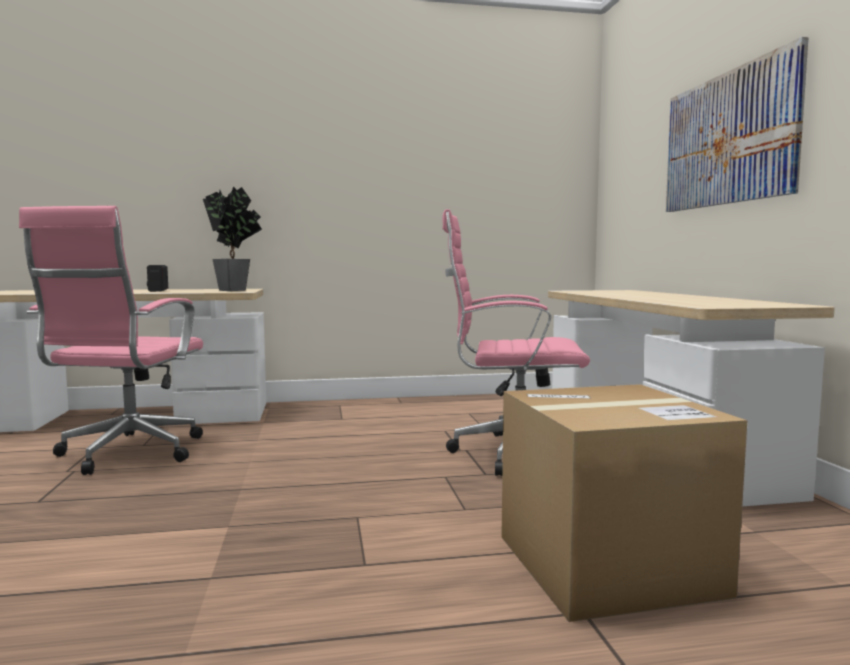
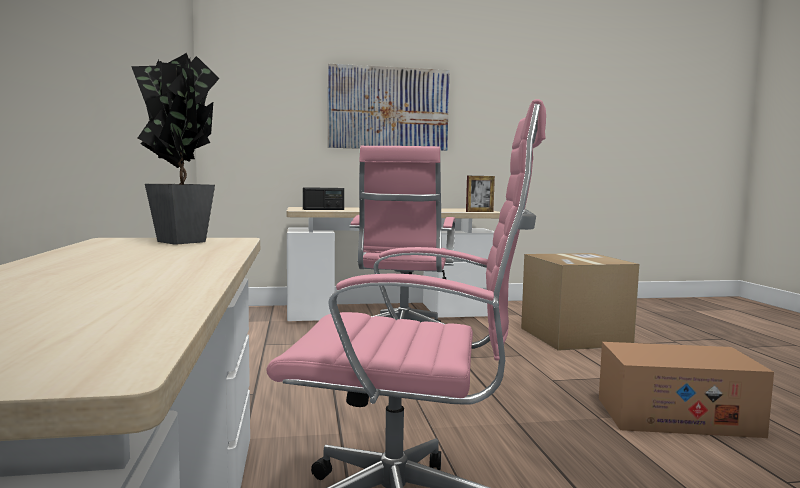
camera: 90 degrees left, 0 degrees up
(158, 290) = (114, 260): radio -> radio (323, 209)
(200, 574) = (676, 416): none -> cardboard box
(687, 304) = (479, 211): none -> picture frame

